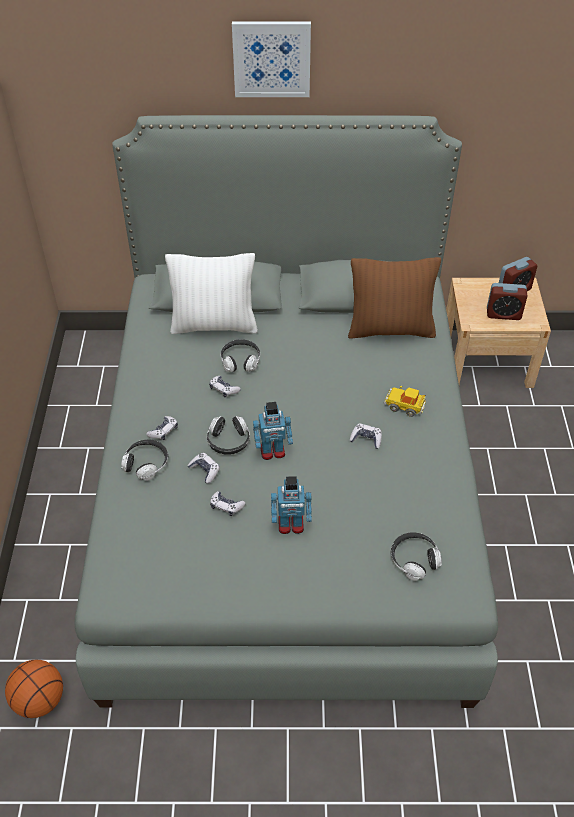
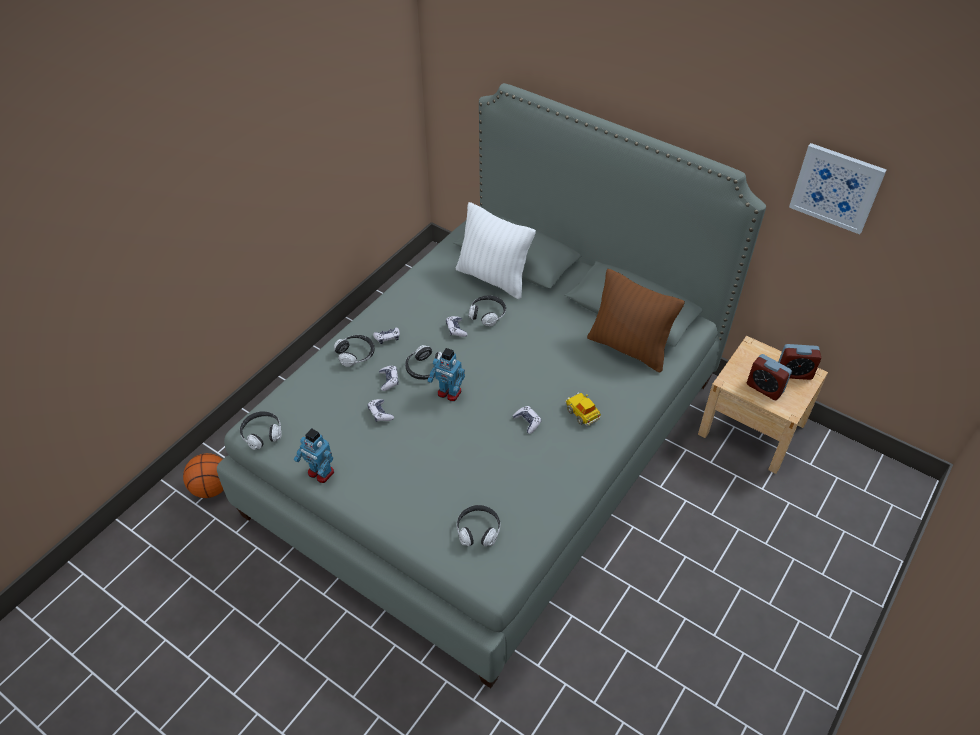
camera: 35 degrees right, 0 degrees up
(121, 595) = (262, 434): none -> headphones
(271, 59) = (617, 70): picture -> picture (836, 187)
(291, 525) = (413, 453): toy robot -> toy robot (320, 473)

